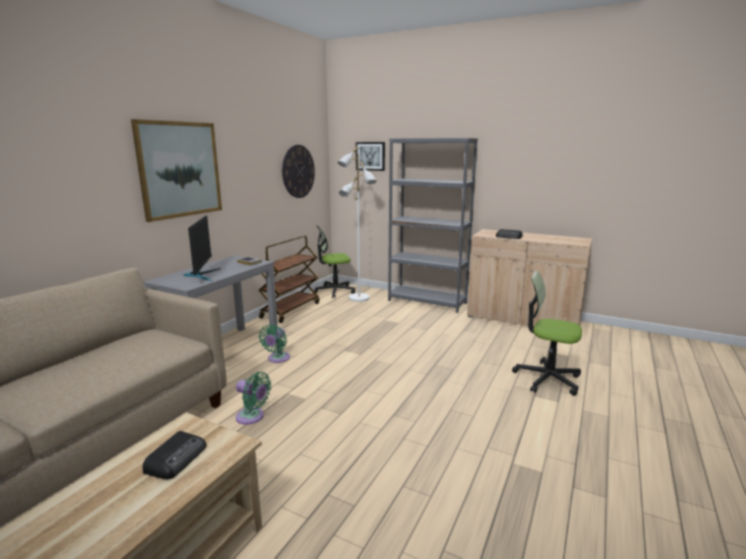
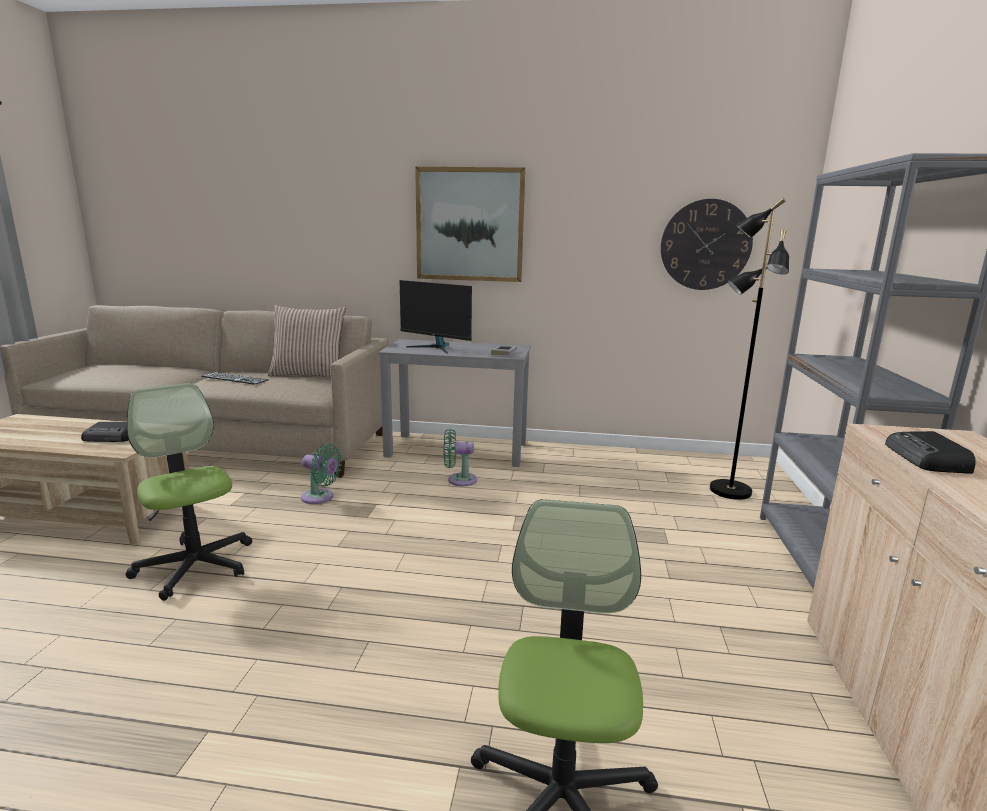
camera: 70 degrees right, 0 degrees up
(68, 378) = (234, 378): none -> keyboard
(112, 342) = (309, 374): none -> pillow
(202, 275) = (436, 348): monitor -> monitor turned 60 degrees clockwise
(252, 417) = (320, 497): green fan -> green fan turned 75 degrees counterclockwise
(290, 310) = (612, 455): brown cart -> none
(334, 291) = (729, 467): office chair -> office chair (195, 566)
(358, 298) = (728, 491): white floor lamp -> black floor lamp
(370, 156) = (852, 220): picture -> none

